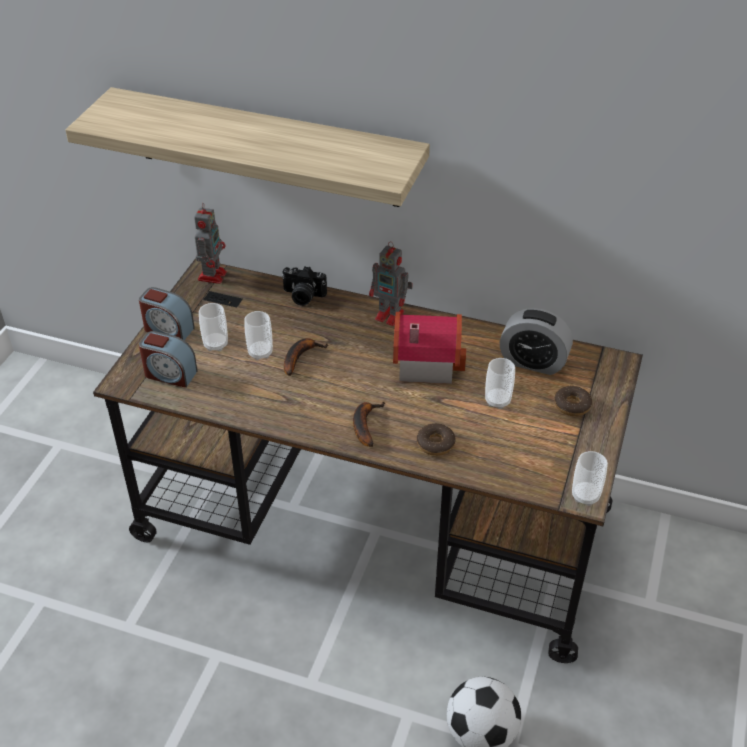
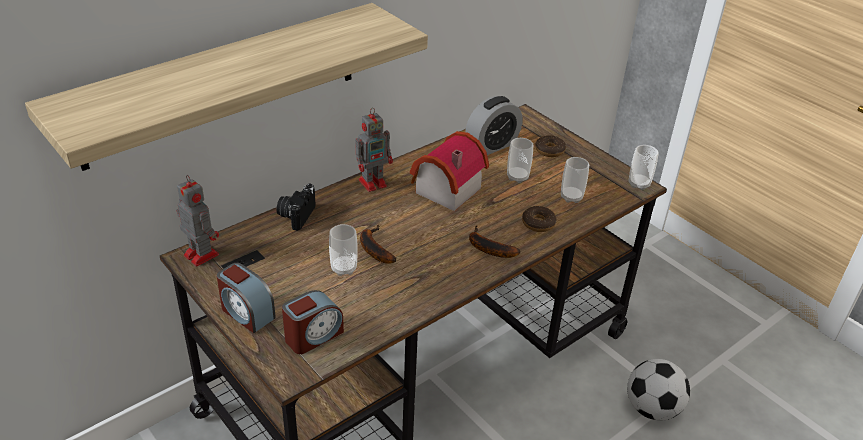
camera: 60 degrees left, 5 degrees down
(168, 329) = (246, 313): alarm clock -> alarm clock turned 75 degrees clockwise
(216, 344) = (303, 290): cup -> cup (571, 197)
(303, 296) = (296, 215): camera -> camera turned 150 degrees clockwise

